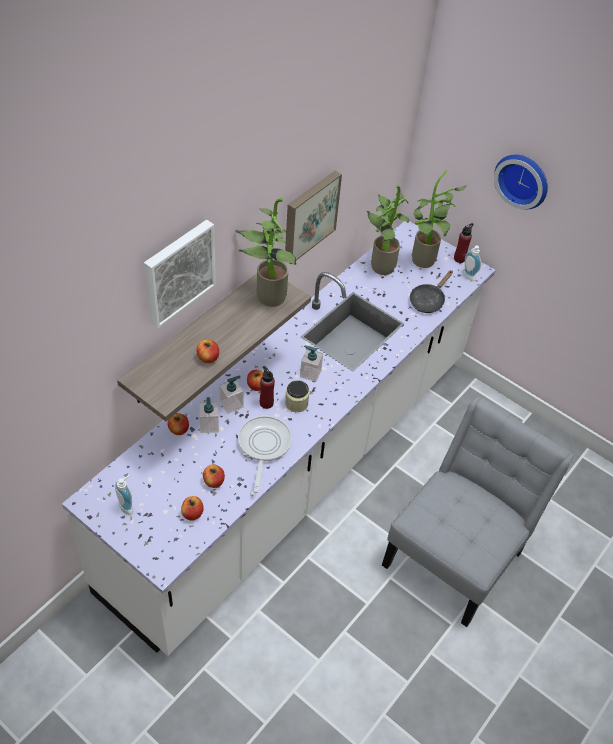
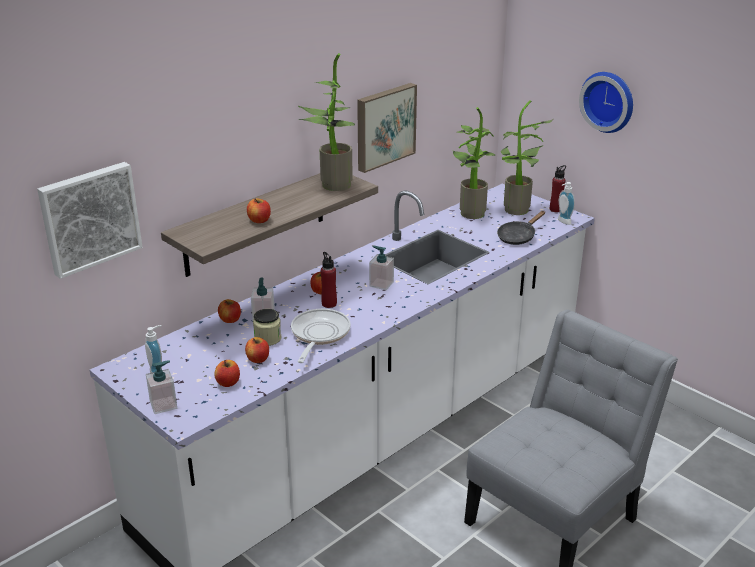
camera: 10 degrees right, 20 degrees down
(178, 272) = (231, 124): picture -> picture (89, 217)
(231, 404) = (291, 303): soap dispenser -> soap dispenser (163, 405)
(296, 403) = (361, 305): jar -> jar (268, 339)

